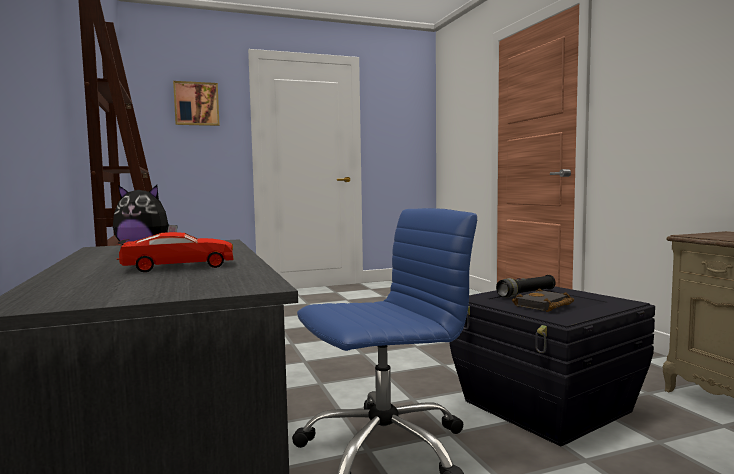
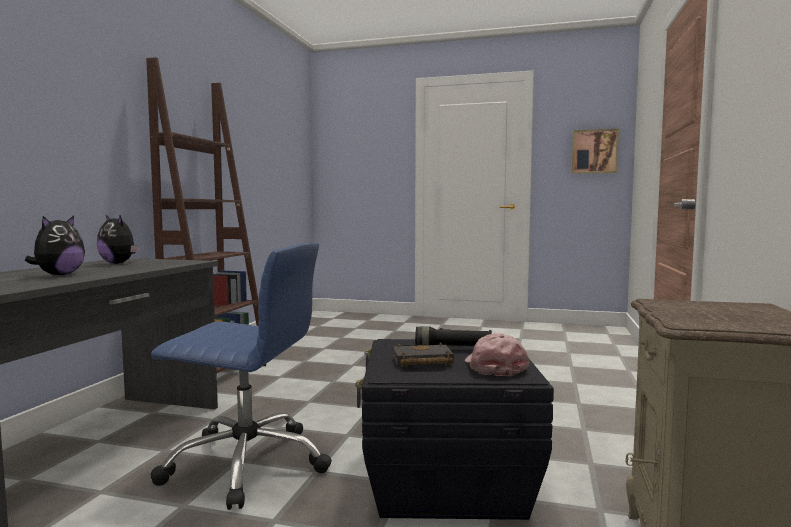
camera: 35 degrees right, 0 degrees up
(178, 266) = (59, 275): red toy car -> plush toy
(196, 104) = (367, 136): picture -> picture (594, 151)
(592, 300) = (494, 366): none -> pink cap

